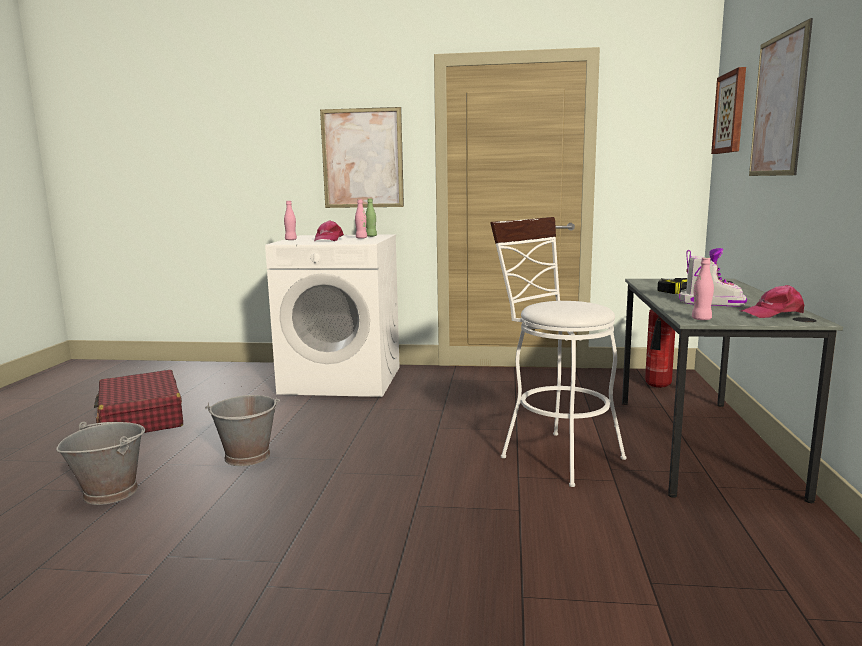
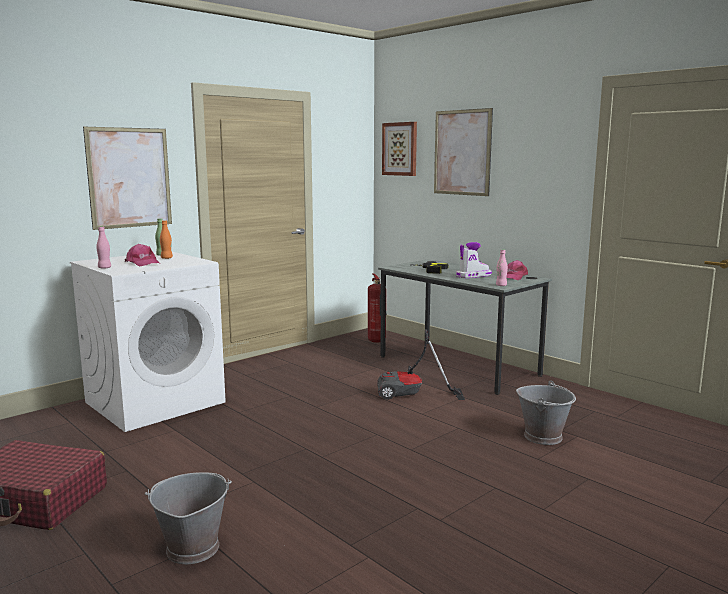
camera: 50 degrees left, 0 degrees up
(248, 456) = (235, 476): grey bucket -> grey bucket (543, 436)
(361, 238) = (166, 258): pink bottle -> orange bottle
(554, 454) = (412, 396): white stool -> vacuum cleaner

